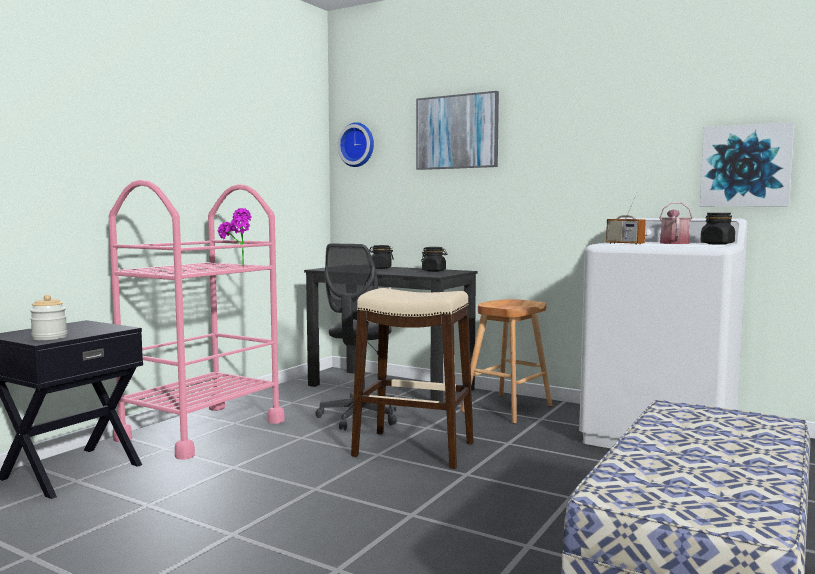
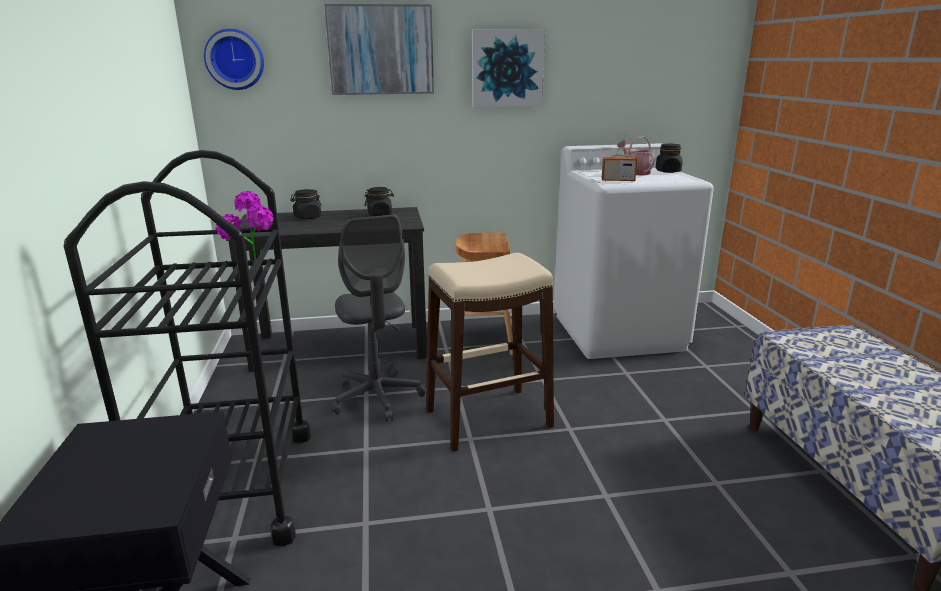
camera: 40 degrees left, 15 degrees up
(49, 337) = (146, 494): jar -> none
(202, 430) = (234, 488): pink cart -> black cart
(745, 166) = (661, 96): picture -> picture (507, 68)

